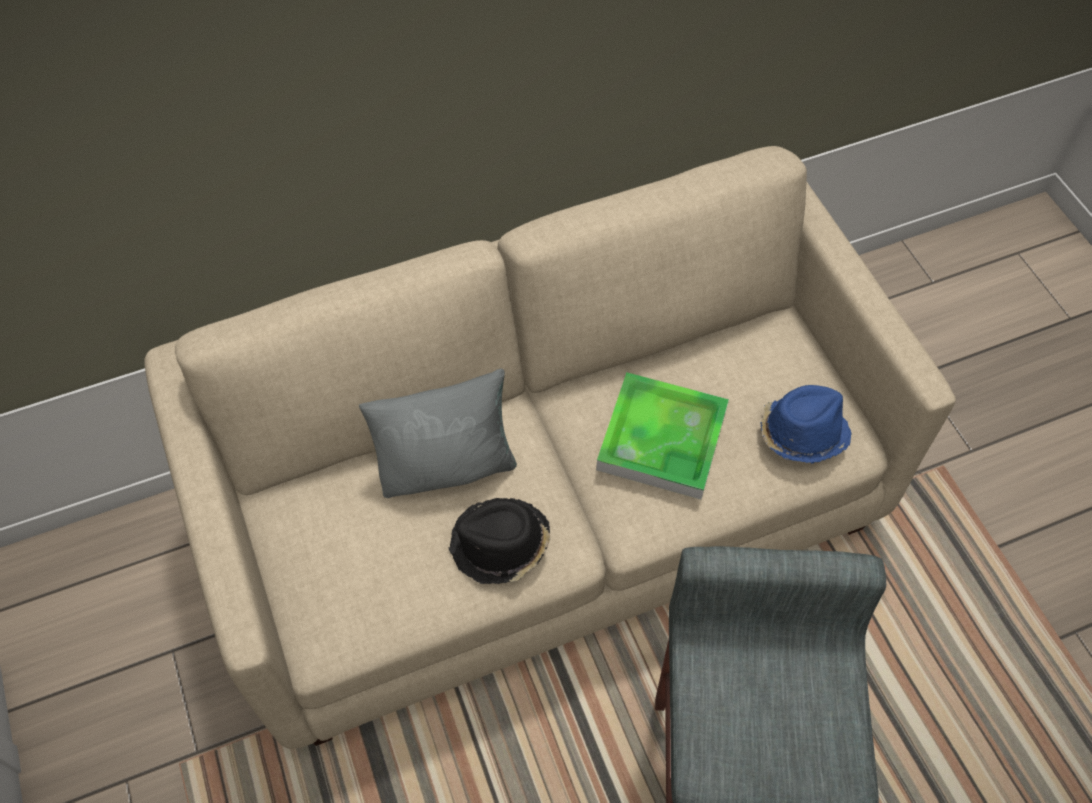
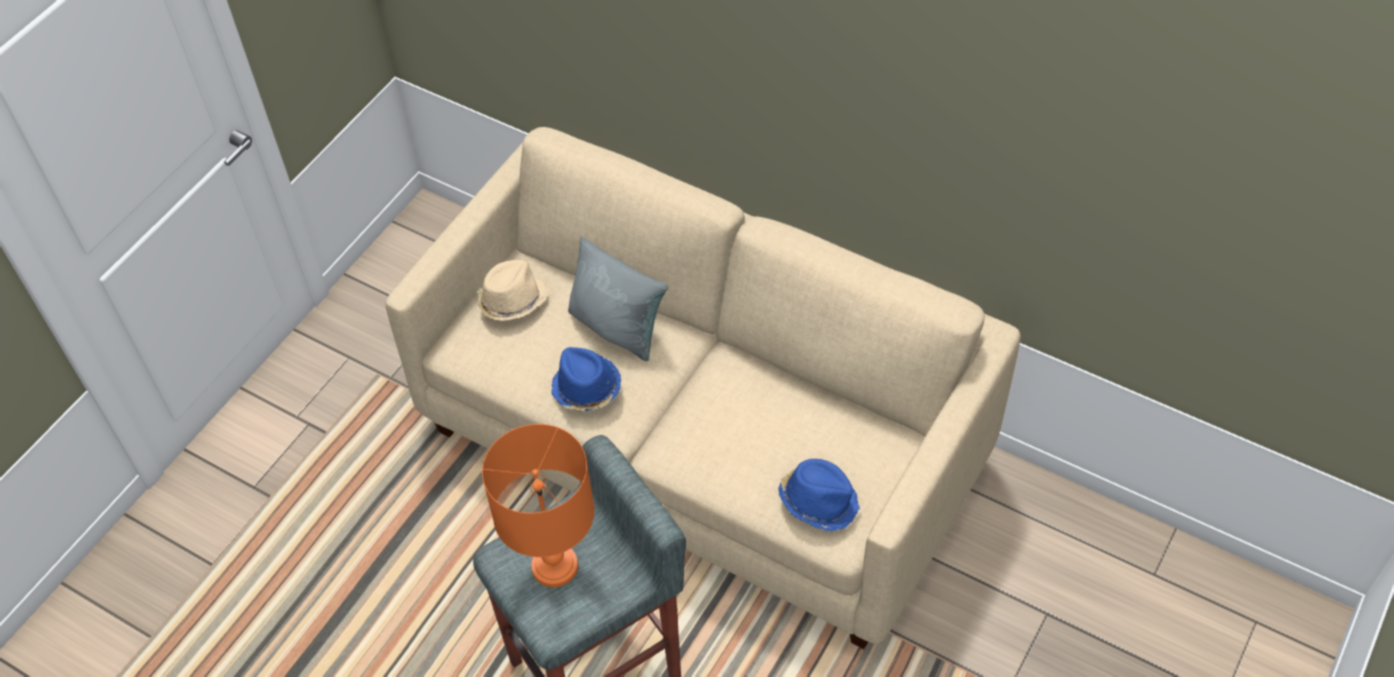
camera: 55 degrees right, 5 degrees down
(317, 543) = (511, 301): none -> beige hat
(500, 545) = (586, 388): black hat -> blue hat
(662, 439) = (739, 425): tray -> none
(762, 720) = (556, 566): none -> orange table lamp

